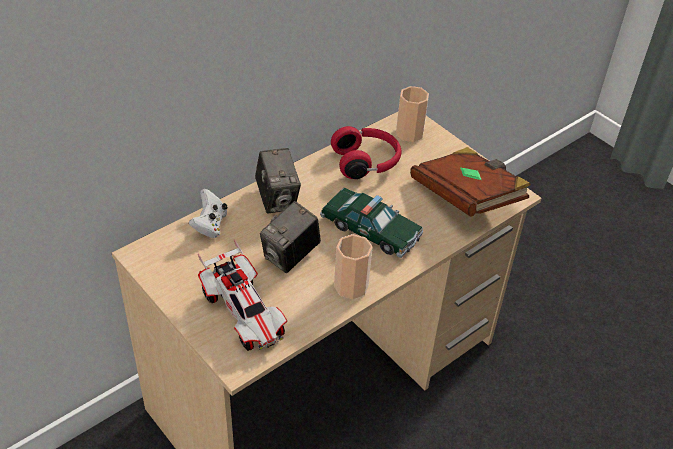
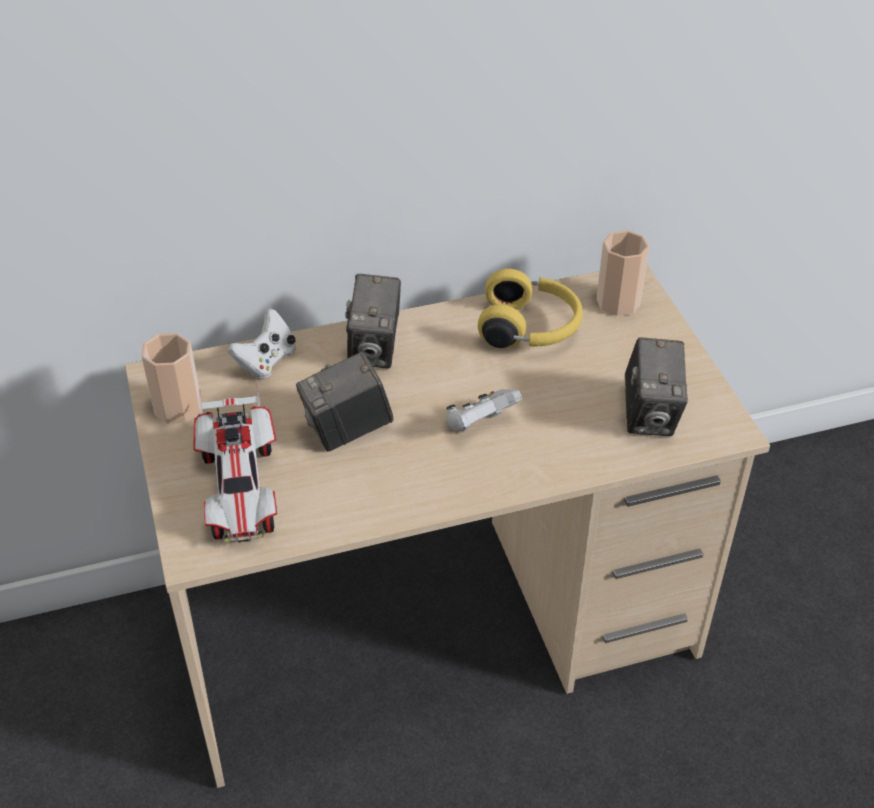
camera: 25 degrees right, 0 degrees up
(351, 286) = (405, 494): cup -> cup (178, 407)
(366, 162) = (530, 328): red headphones -> yellow headphones
(370, 230) = (479, 424): toy car -> white game controller
(467, 198) = (650, 415): brown book -> camera

